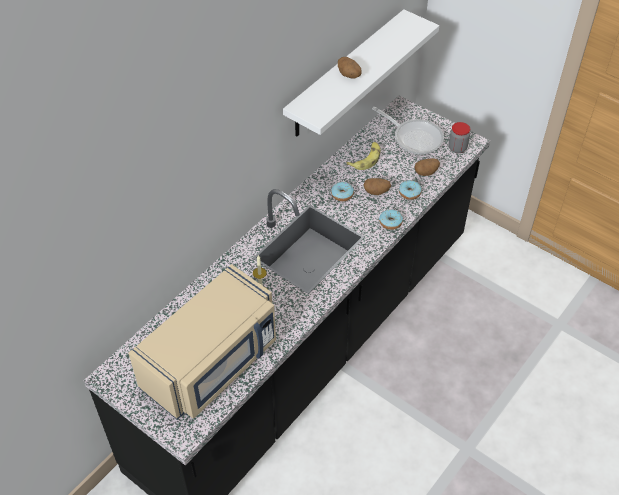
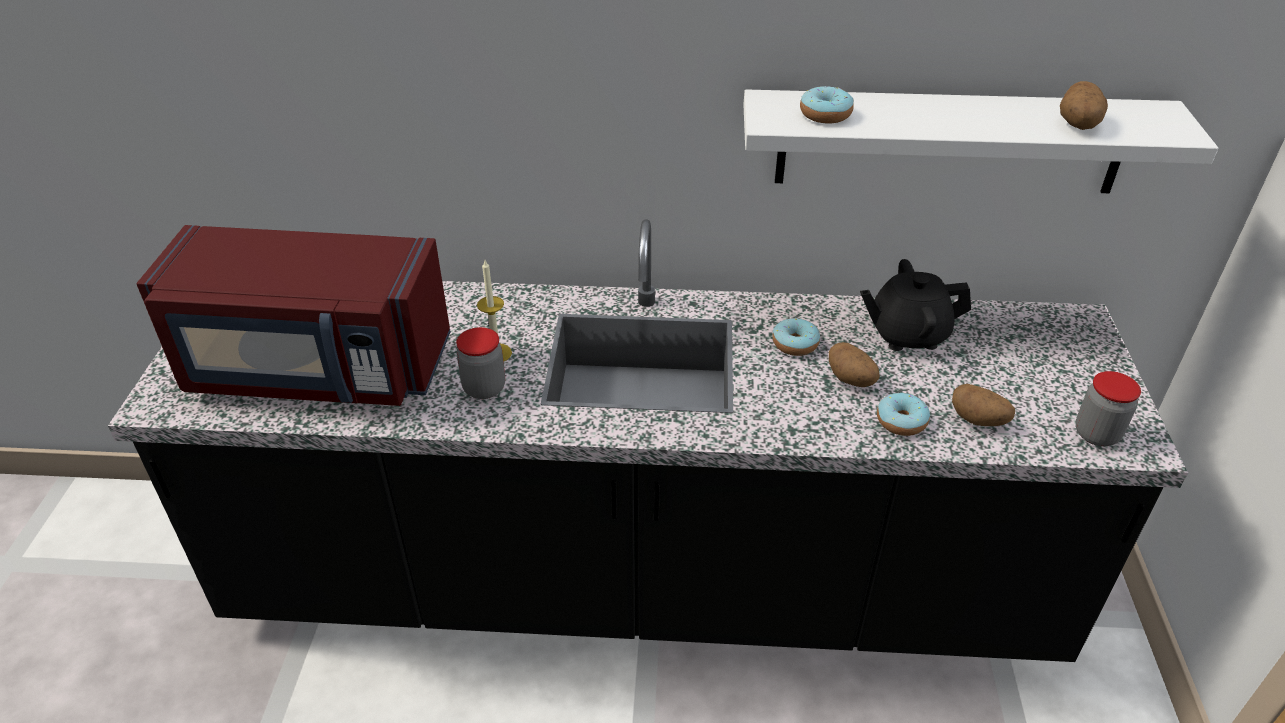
camera: 55 degrees right, 10 degrees down
(212, 363) = (315, 369): beige microwave -> red microwave
(281, 307) = (484, 388): none -> jar
(349, 75) = (918, 112): potato -> potato (1078, 125)
(366, 159) = (907, 334): banana -> black teapot
(390, 222) = (802, 429): donut -> donut (825, 114)
(414, 137) = (1038, 367): frying pan -> none

